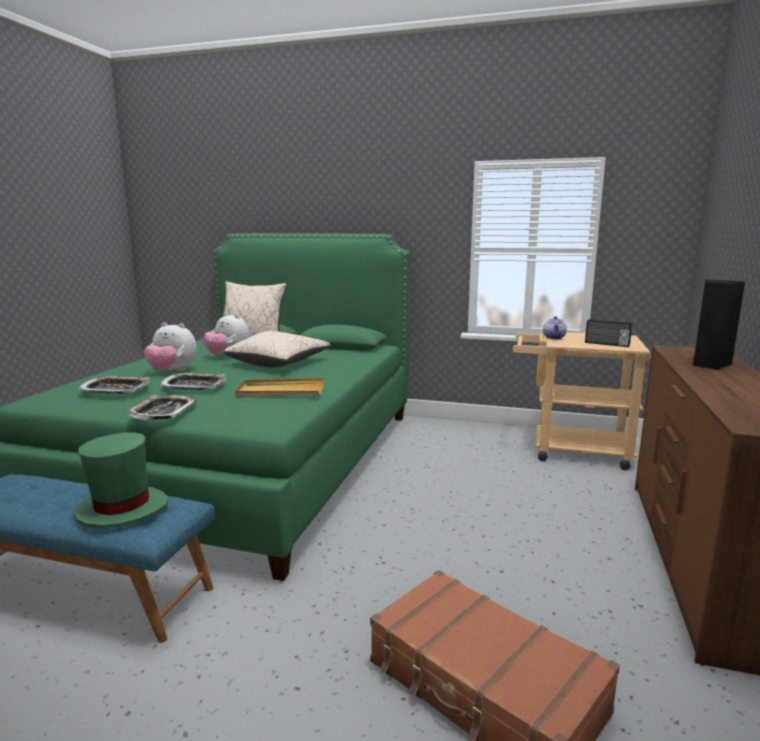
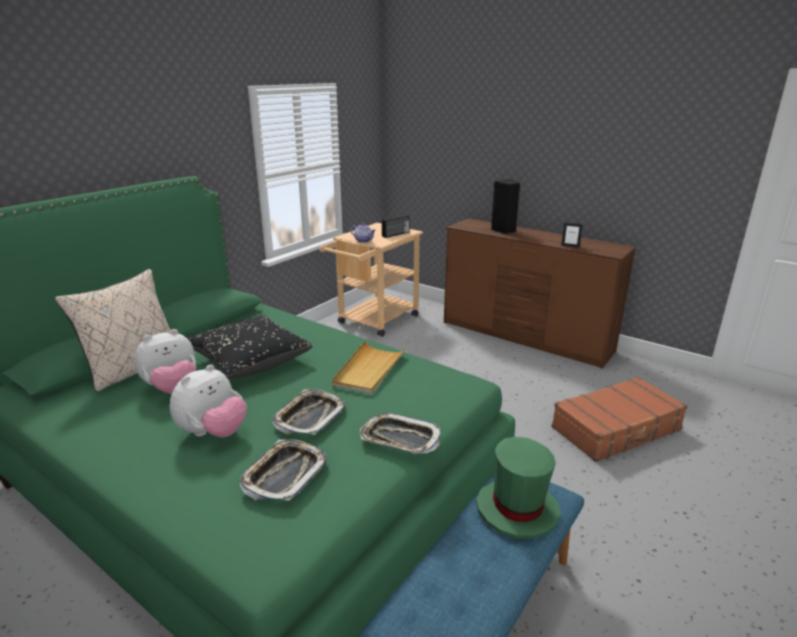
camera: 70 degrees left, 10 degrees up
(279, 363) = (250, 360): beige pillow -> black pillow
(722, 398) = (570, 246): none -> picture frame

